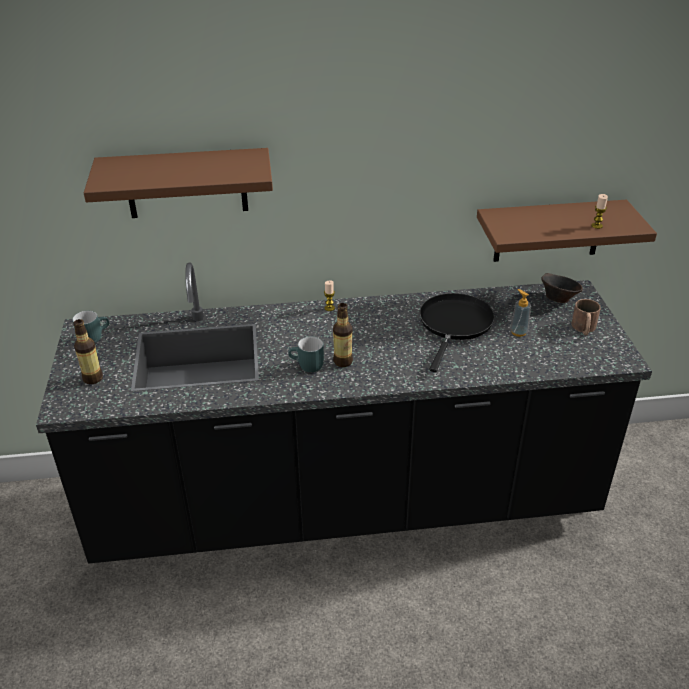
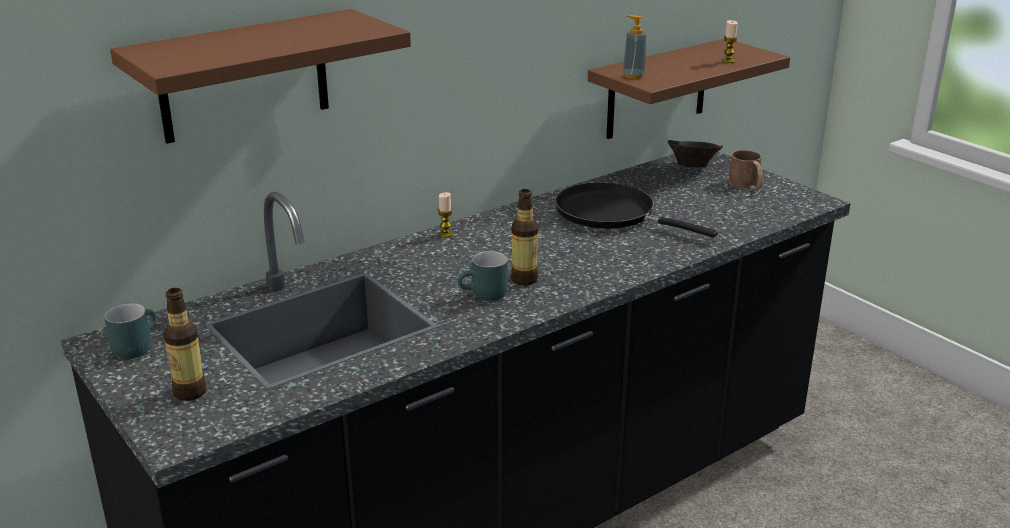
camera: 30 degrees left, 10 degrees down
(454, 325) = (611, 214): black frying pan -> black frying pan turned 45 degrees counterclockwise
(518, 332) = (686, 204): soap dispenser -> soap dispenser (633, 76)

